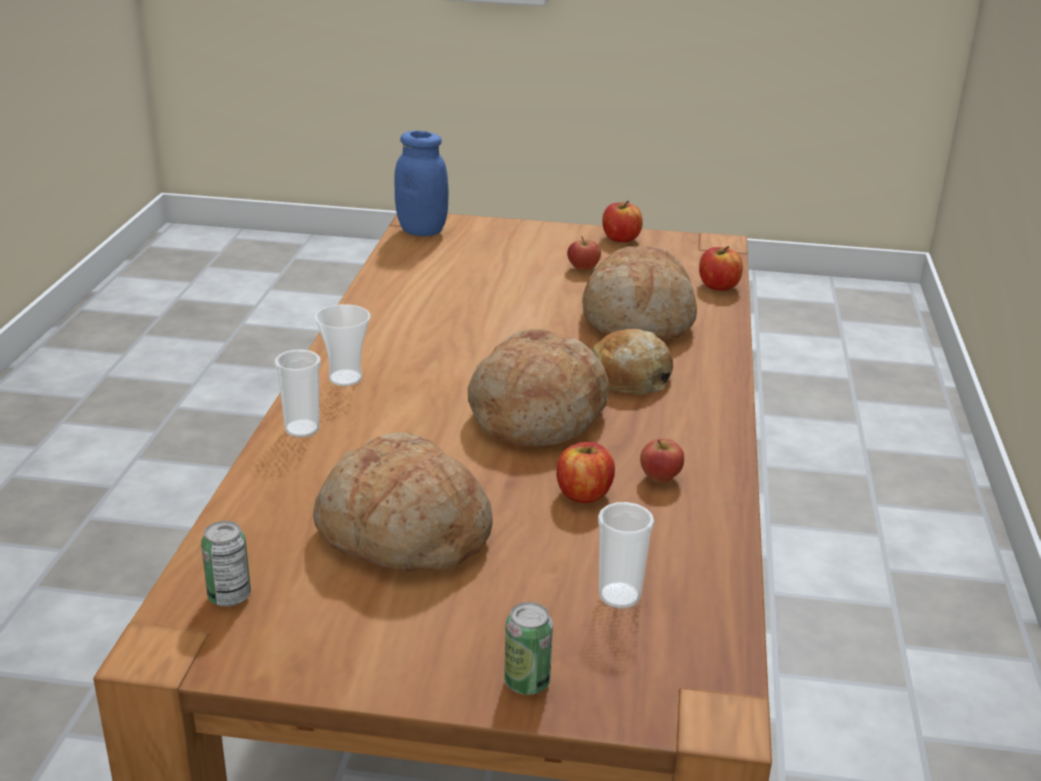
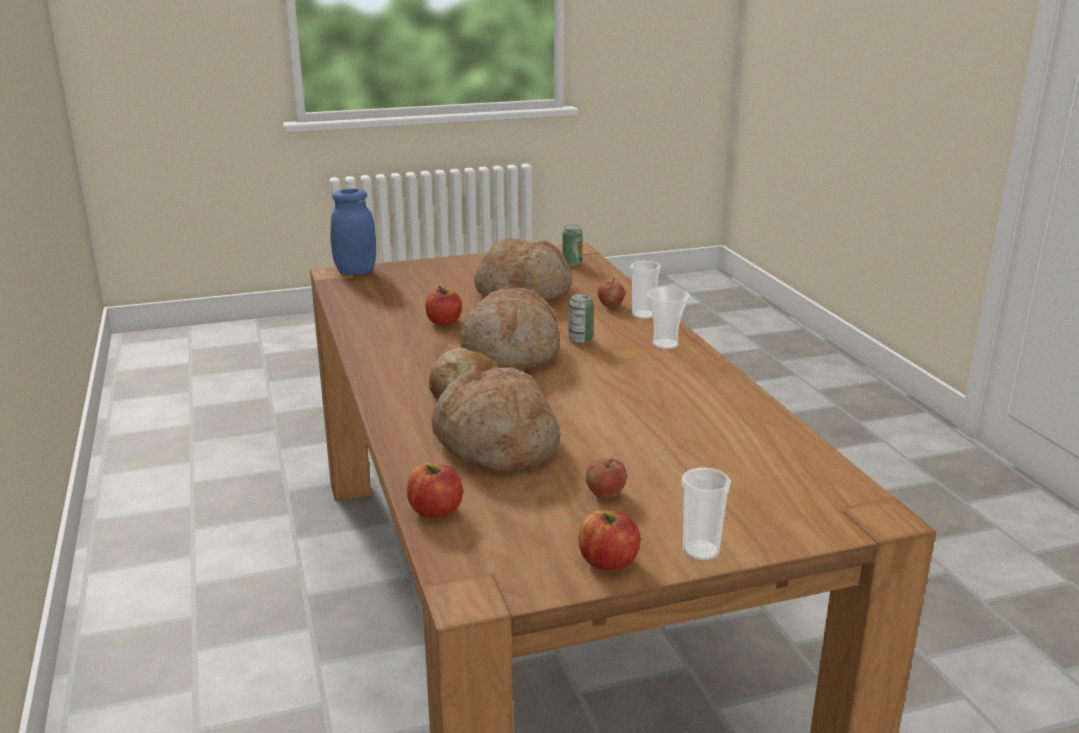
camera: 155 degrees right, 5 degrees down
(422, 230) = (845, 497): blue jar -> blue jar (355, 271)
(527, 682) = (420, 267): can -> can (580, 340)
(619, 596) = (396, 293): cup -> cup (700, 551)
(660, 478) = (402, 337): apple -> apple (610, 306)

